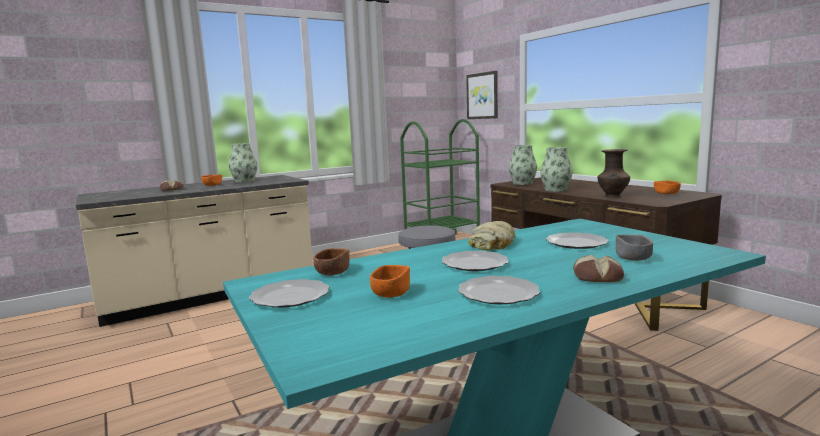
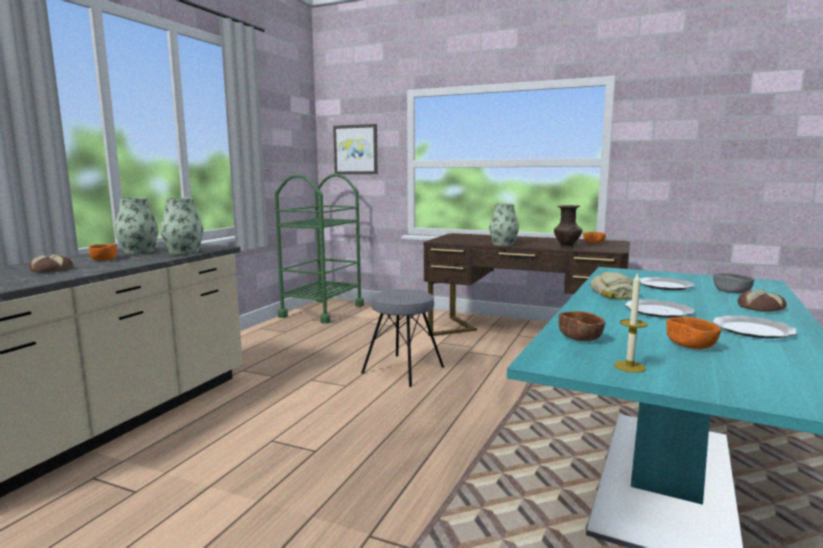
camera: 35 degrees left, 0 degrees up
(289, 297) = (629, 366): plate -> candle
(522, 183) = (453, 240): vase -> vase (184, 252)

